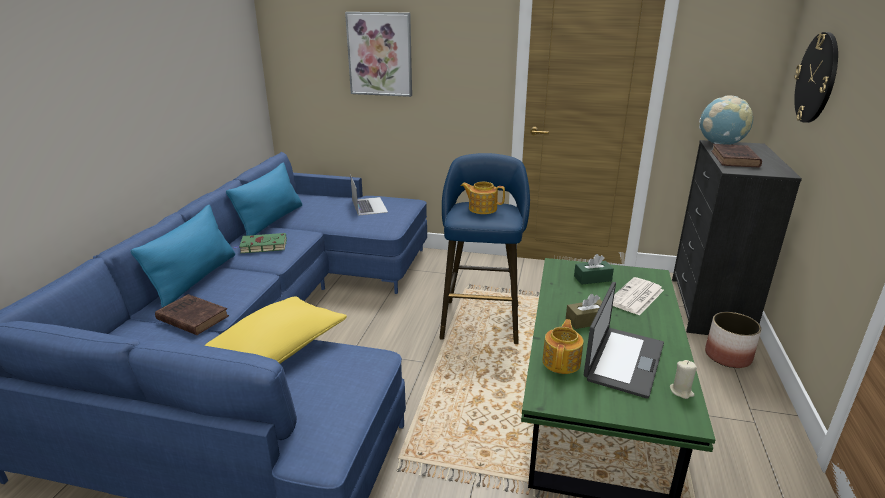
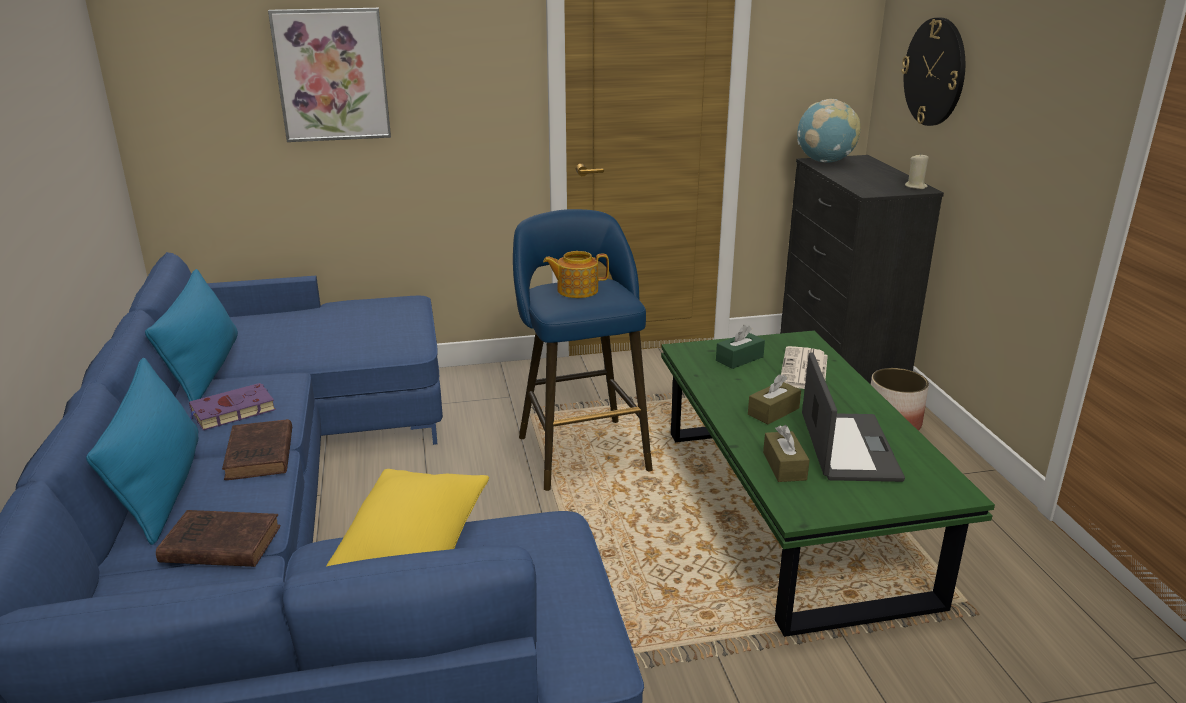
camera: 25 degrees left, 0 degrees up
(262, 246) = (230, 412): green book -> purple book
(369, 206) = (351, 317): laptop -> none
(562, 361) = (784, 466): teapot -> brown tissue box
(681, 391) = (929, 464): beige candle -> beige candle (915, 186)
(735, 160) = (858, 179): brown book -> brown book (259, 456)

